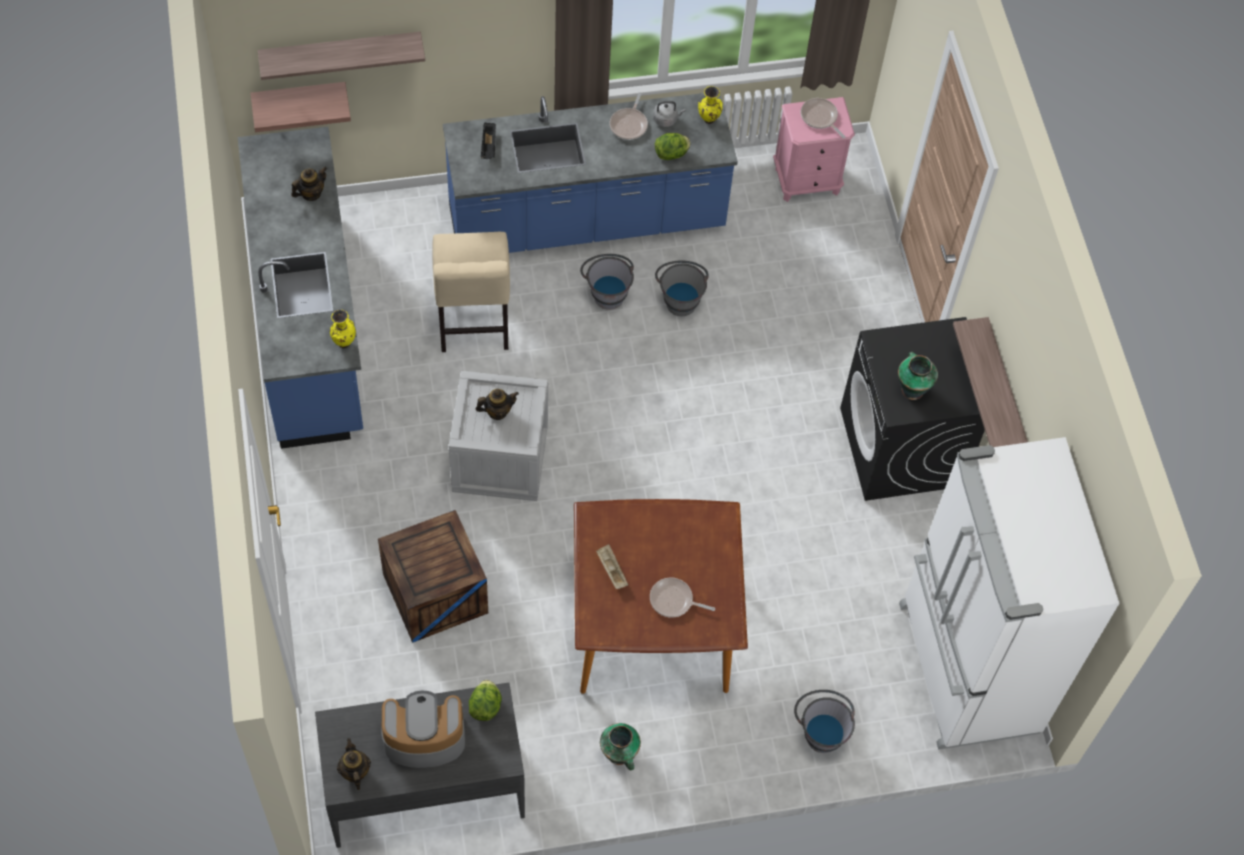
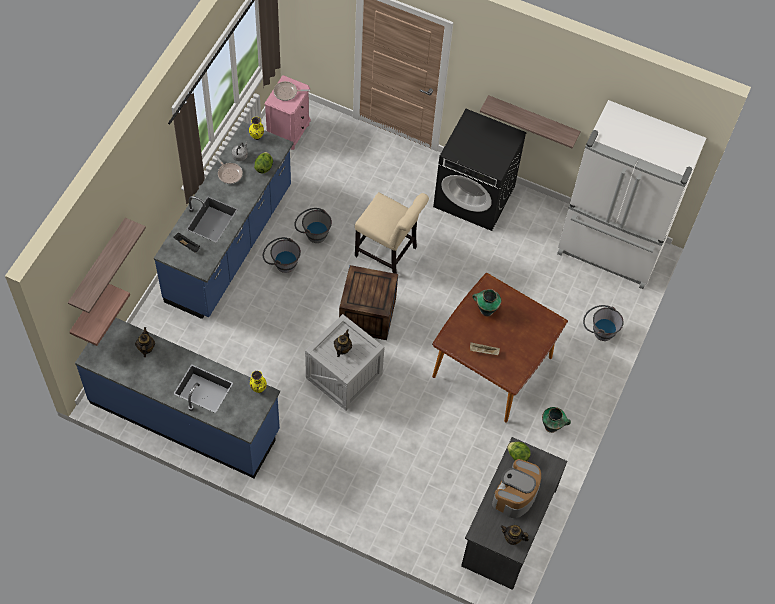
camera: 55 degrees left, 0 degrees up
(435, 593) = (400, 455): crate -> crate (367, 314)
(473, 324) = (250, 337): beige chair -> beige chair (388, 253)
(674, 601) = (520, 335): frying pan -> none
(912, 389) = (488, 156): vase -> vase (486, 310)

